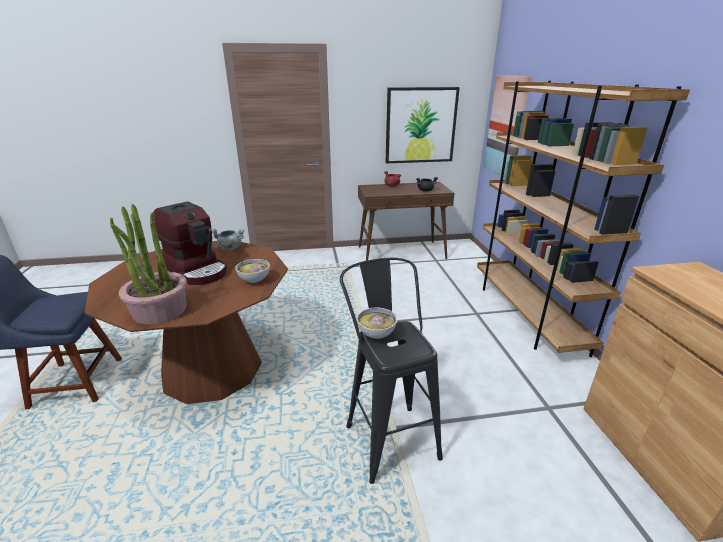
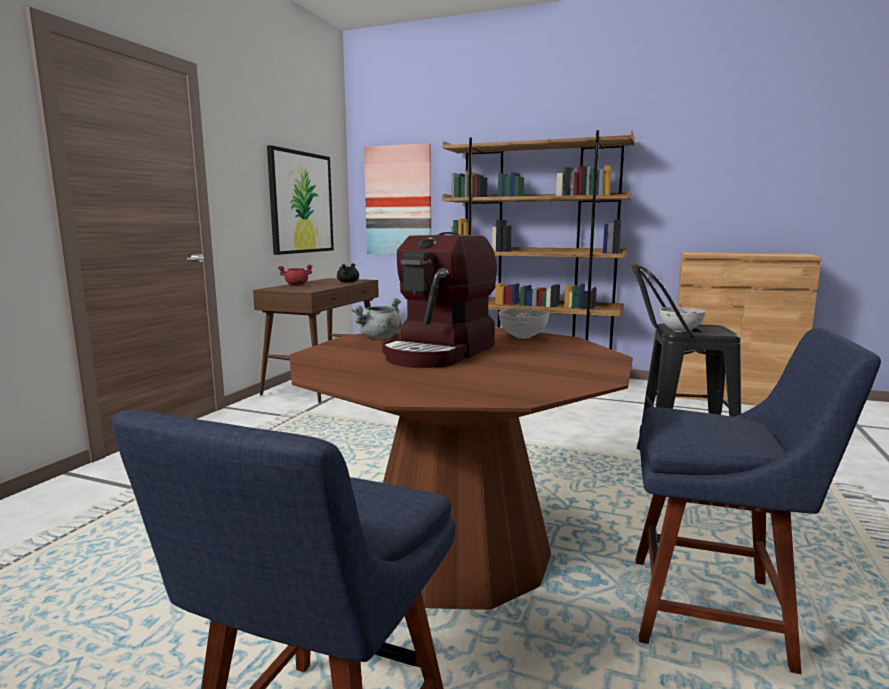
camera: 60 degrees left, 15 degrees down
(159, 310) = (573, 371): potted plant -> none
(178, 481) = (717, 612): none -> blue chair
(197, 269) = (440, 352): coffee machine -> coffee machine turned 135 degrees clockwise

